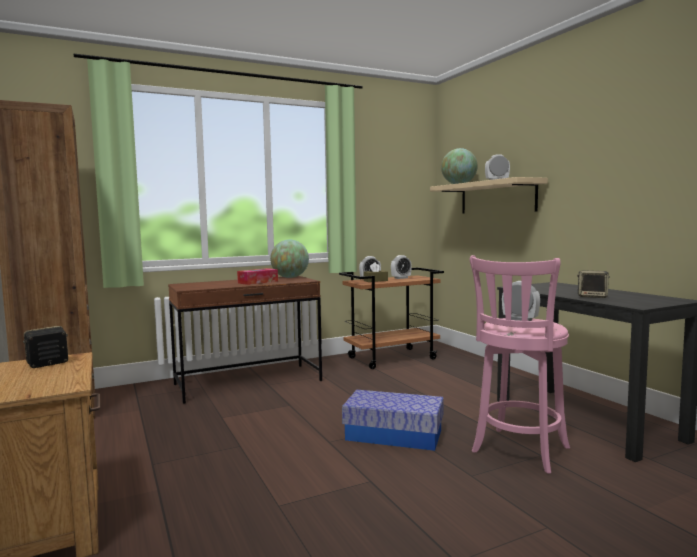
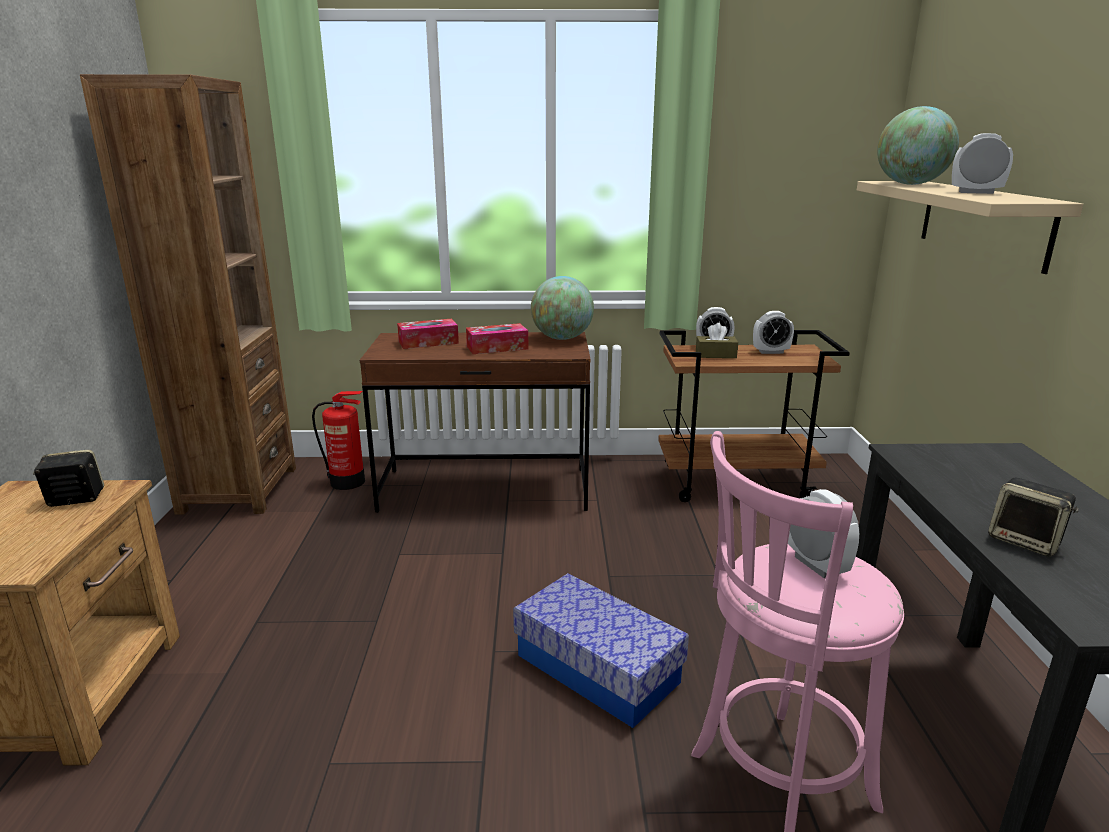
camera: 25 degrees right, 15 degrees up
(145, 394) = (348, 482): none -> fire extinguisher
(209, 284) = (428, 342): none -> tissue box

